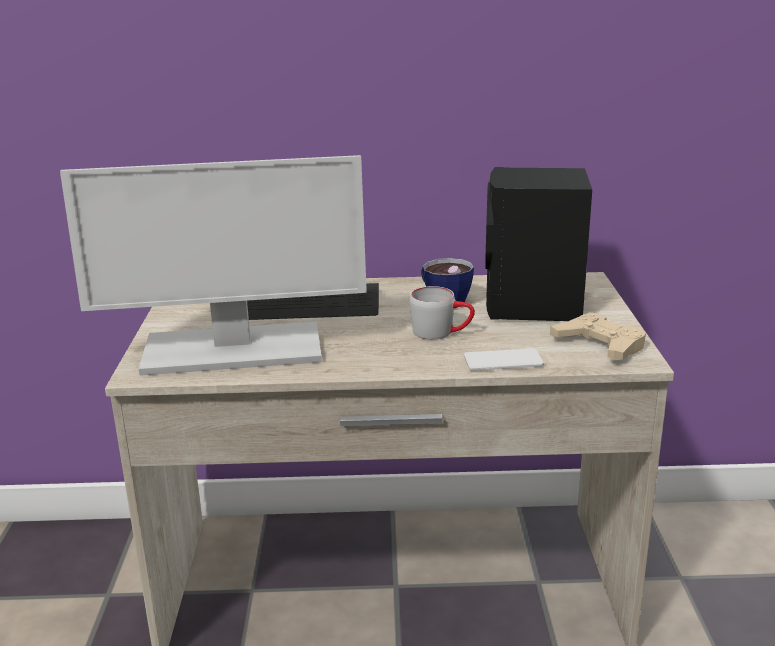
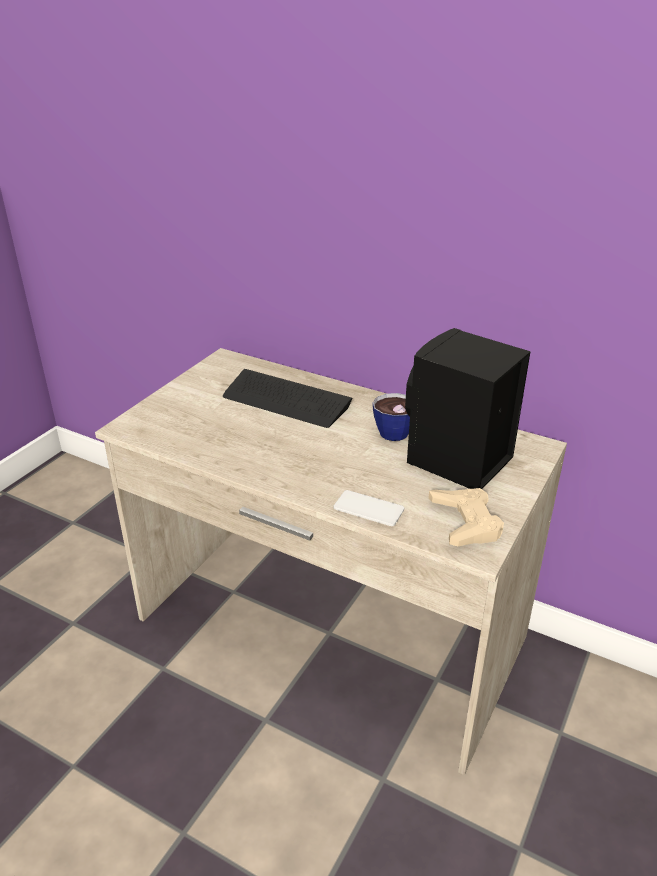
camera: 30 degrees right, 10 degrees up
(231, 351) = (196, 427): monitor -> none
(442, 332) = (355, 462): grey mug -> none

